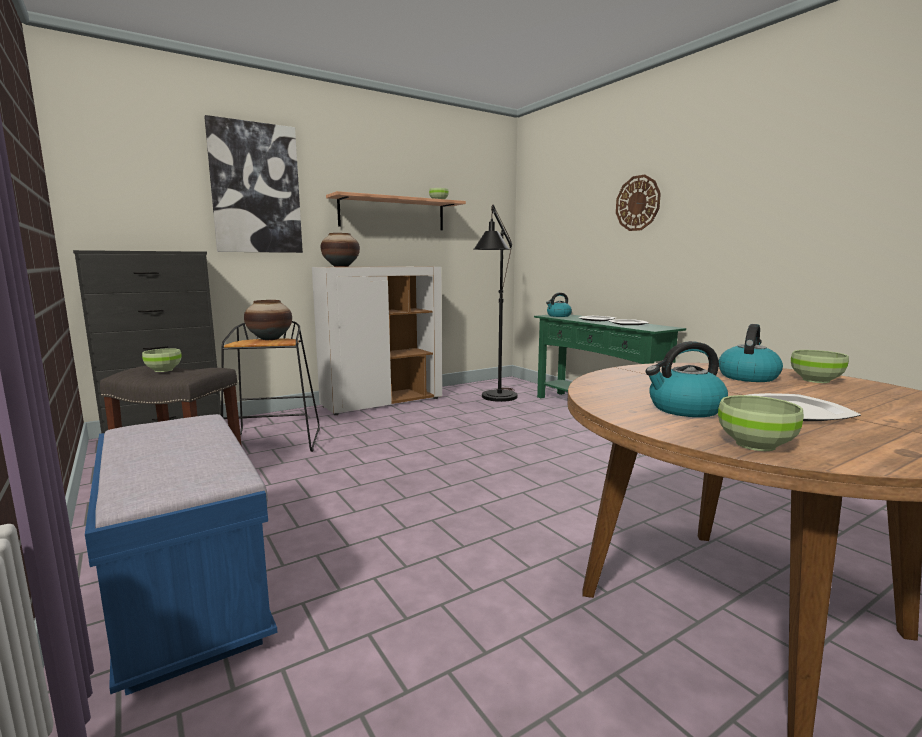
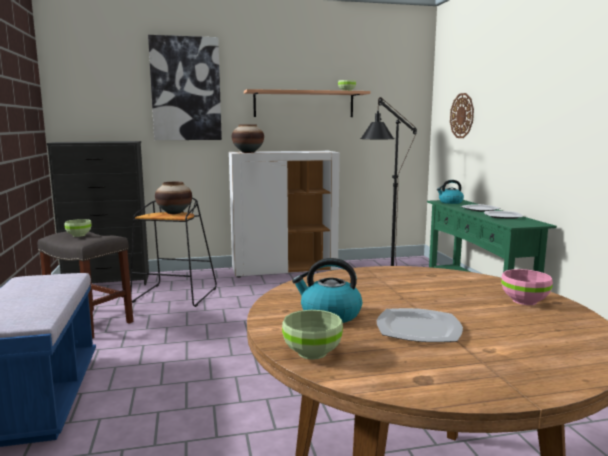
camera: 20 degrees right, 0 degrees up
(637, 203) = (523, 94): wall clock -> wall clock (462, 115)
(748, 377) = (464, 290): kettle -> none
(815, 380) = (524, 301): green bowl -> pink bowl

